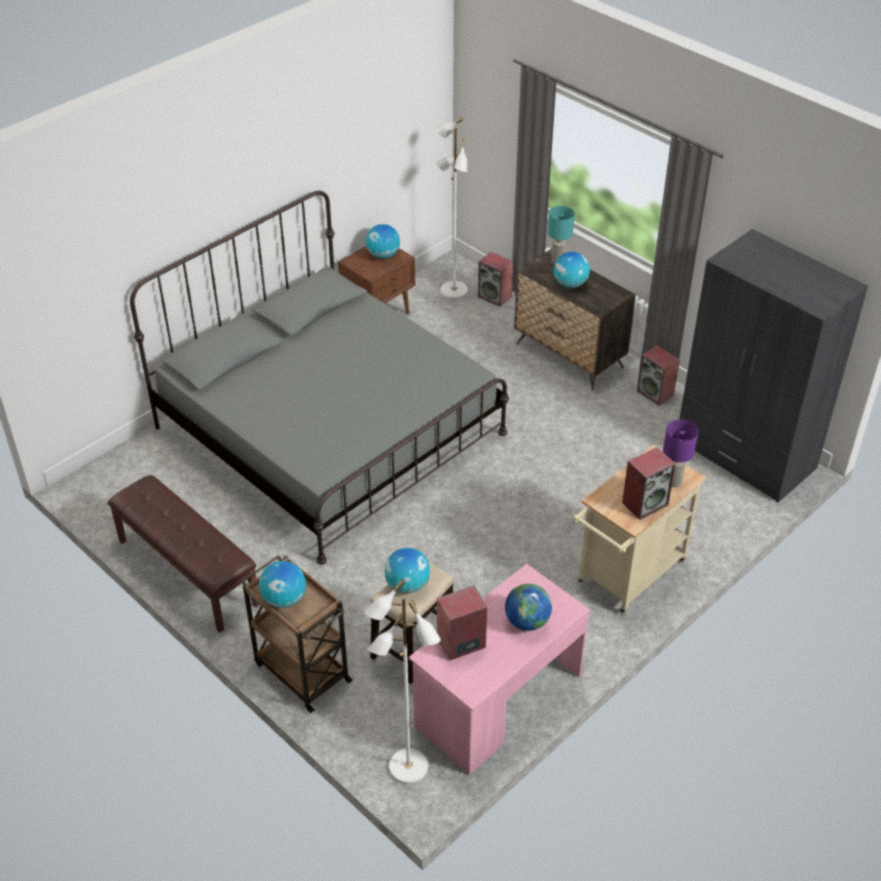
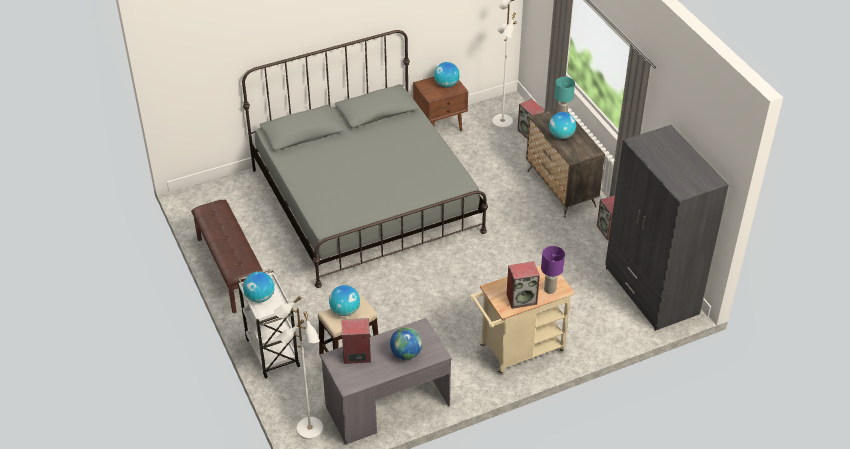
camera: 20 degrees right, 0 degrees up
(301, 671) = (272, 351): brown cart -> white cart
(498, 701) = (387, 406): pink desk -> grey desk

